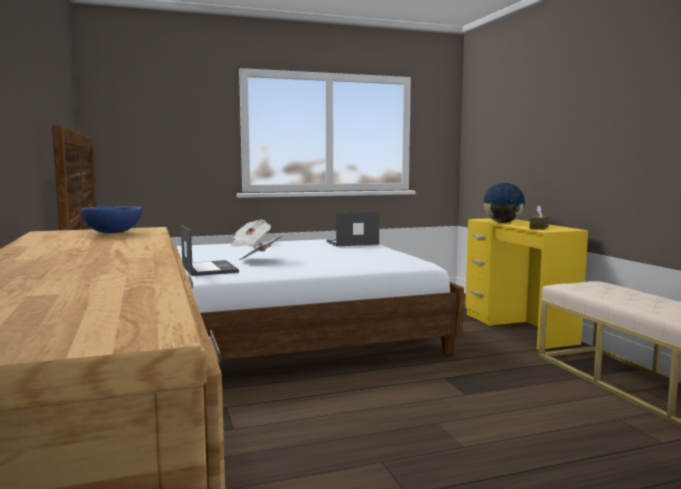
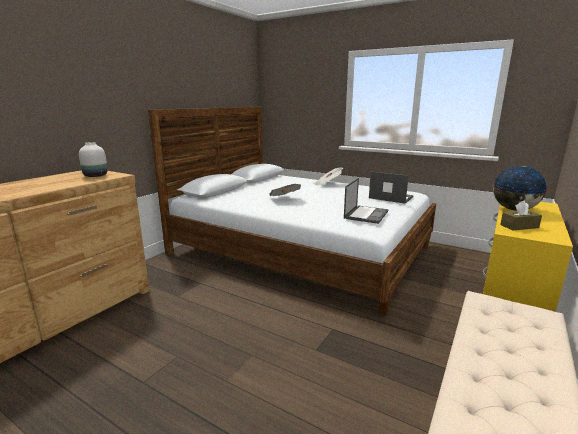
camera: 50 degrees right, 10 degrees up
(113, 233) = (95, 176): blue bowl -> white vase
(209, 269) = (244, 198): laptop -> laptop (366, 214)

